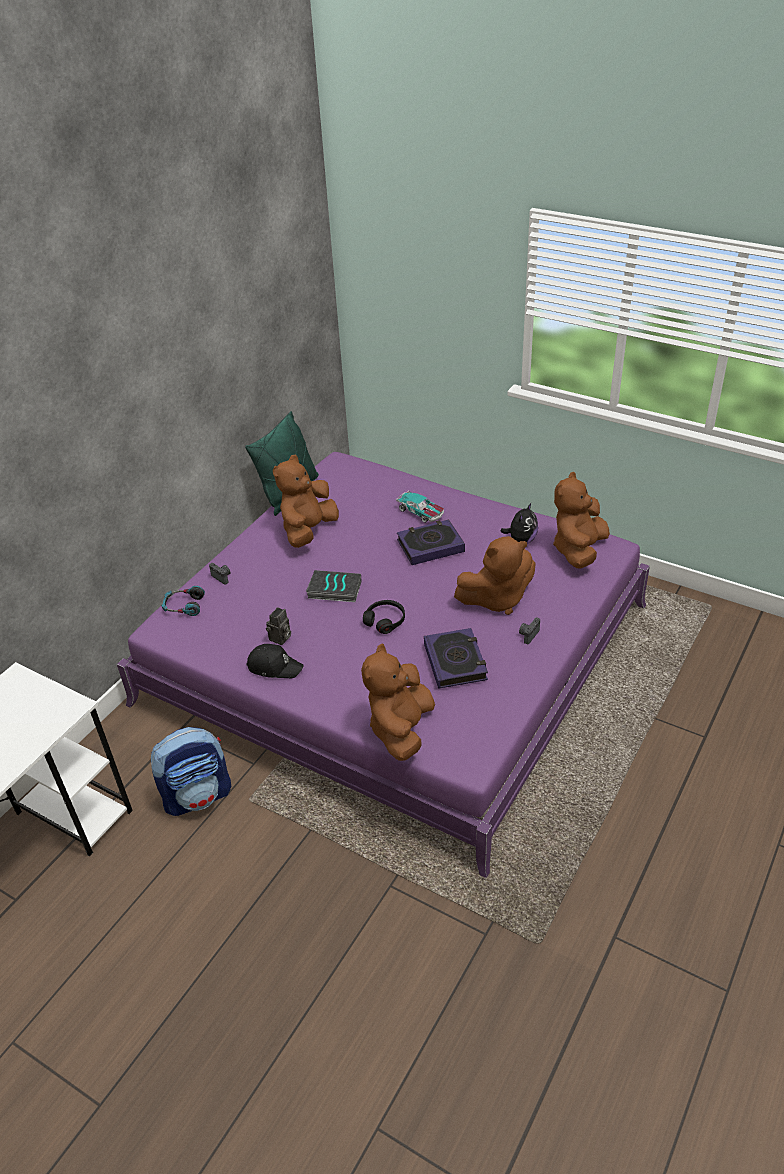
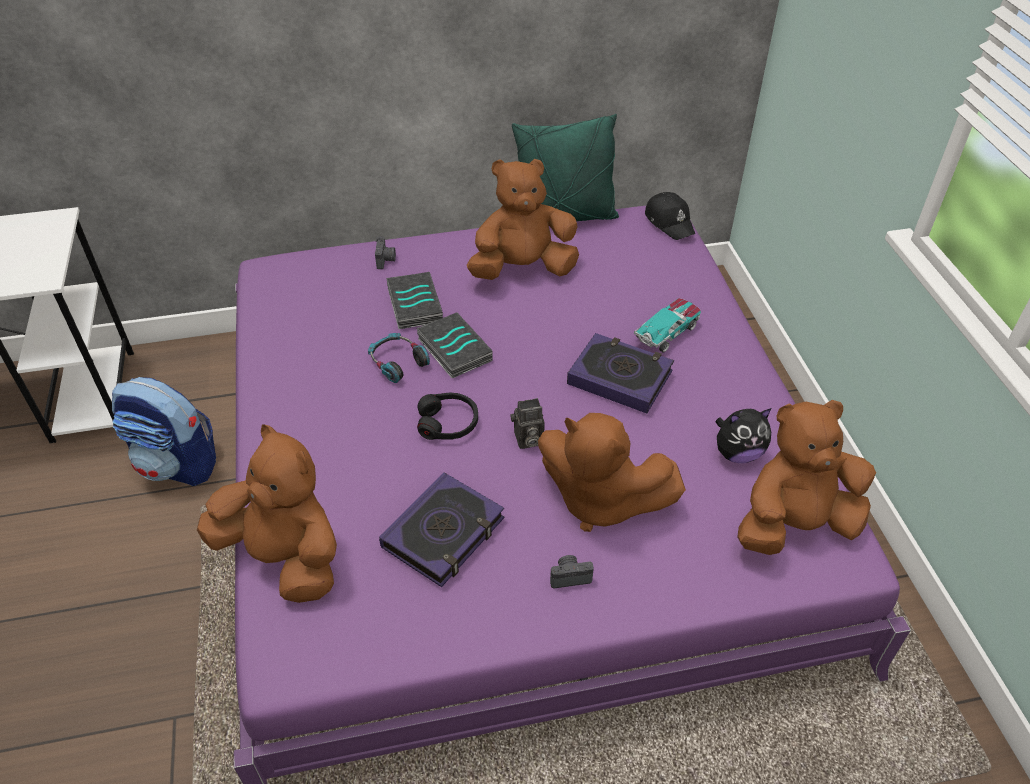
camera: 45 degrees right, 5 degrees up
(184, 606) = (316, 264): headphones -> headphones (397, 362)
(274, 666) = (290, 384): black cap -> black cap (670, 222)
(276, 586) = (413, 304): none -> book
(280, 639) = (337, 360): camera -> camera (527, 440)
(401, 729) = (285, 557): brown plush toy -> brown plush toy turned 60 degrees clockwise
(421, 512) = (667, 331): toy car -> toy car turned 135 degrees counterclockwise

